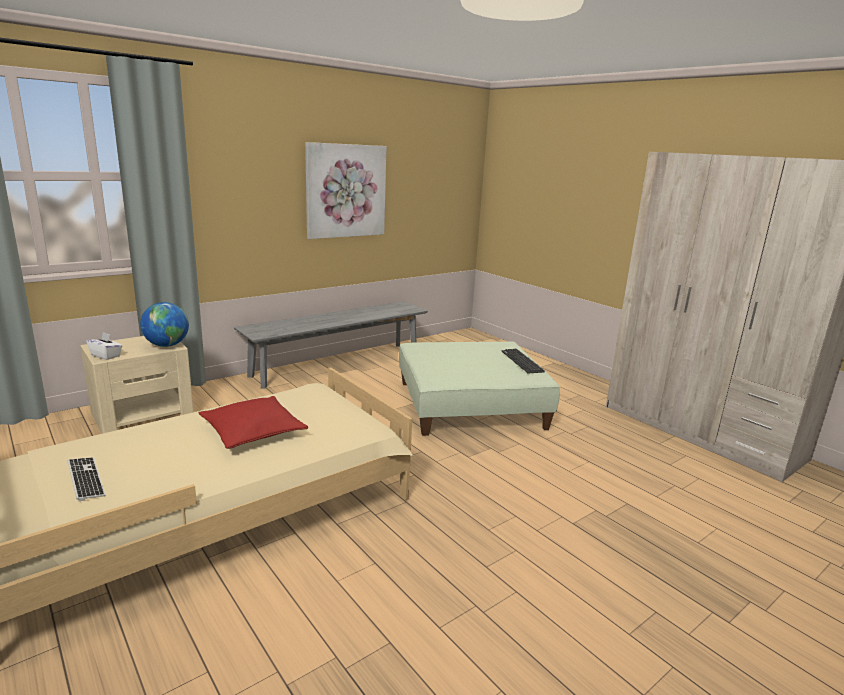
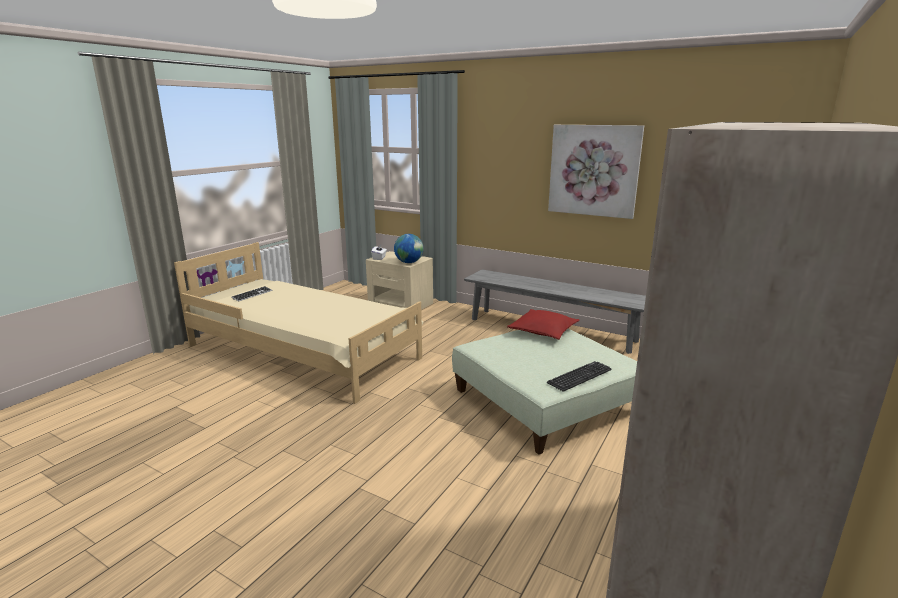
camera: 70 degrees right, 0 degrees up
(253, 432) = (318, 309): red pillow -> red pillow (543, 331)

